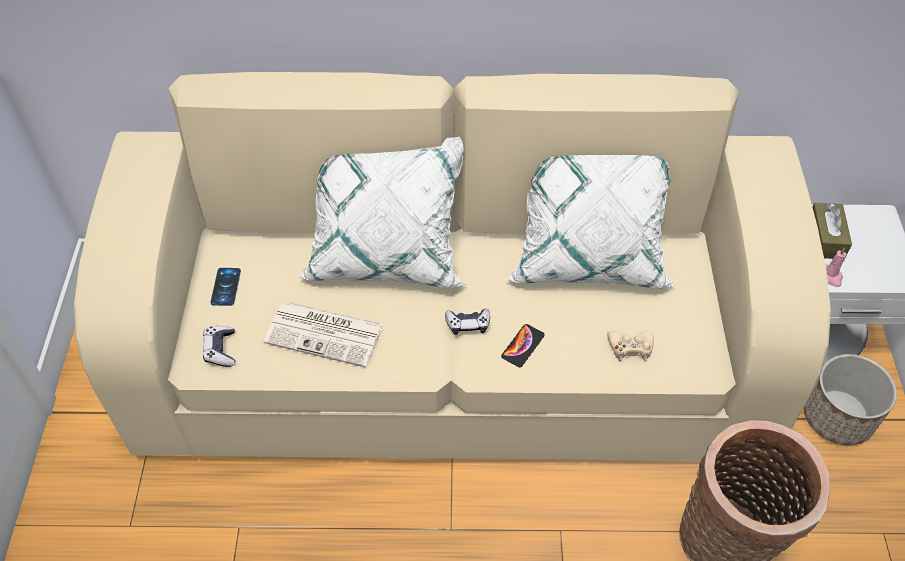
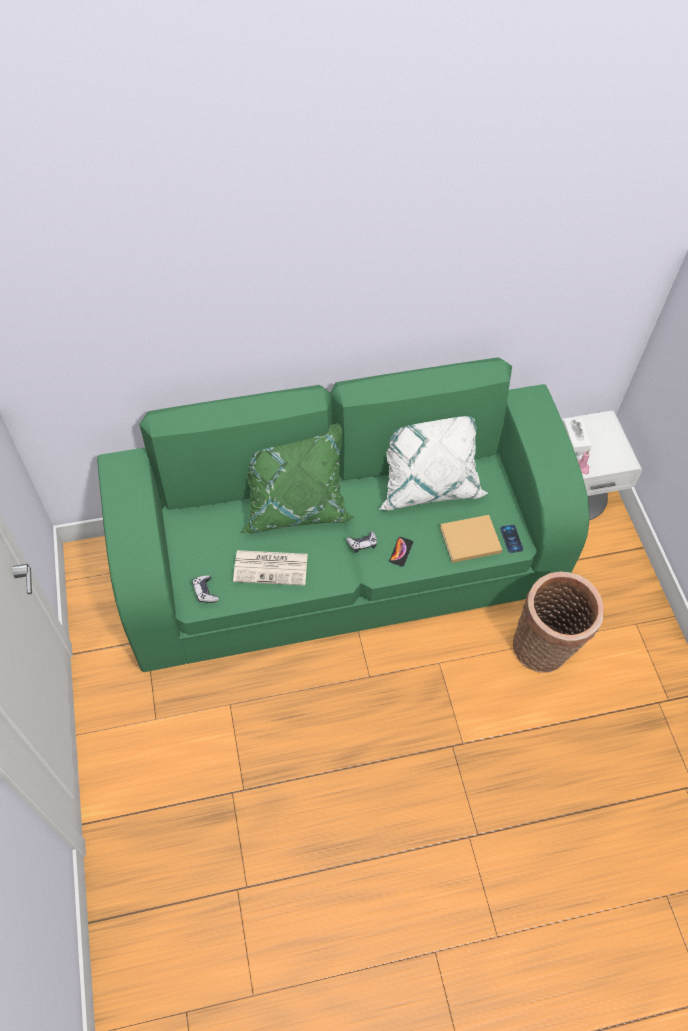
camera: 15 degrees left, 5 degrees up
(226, 287) = (194, 547): phone -> phone (511, 539)
(387, 253) = (295, 504): white pillow -> green pillow
(453, 364) = (342, 566): beige sofa -> green sofa
(630, 348) = (468, 540): beige game controller -> beige book
(825, 238) = (574, 441): brown tissue box -> white tissue box
(838, 416) = (597, 554): planter -> none

